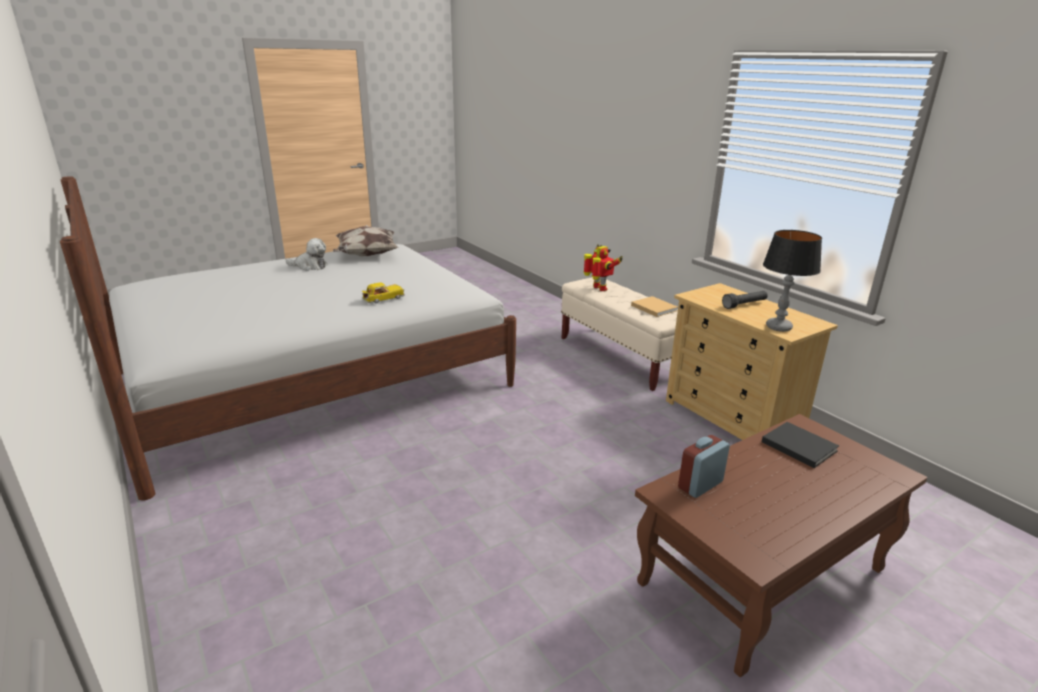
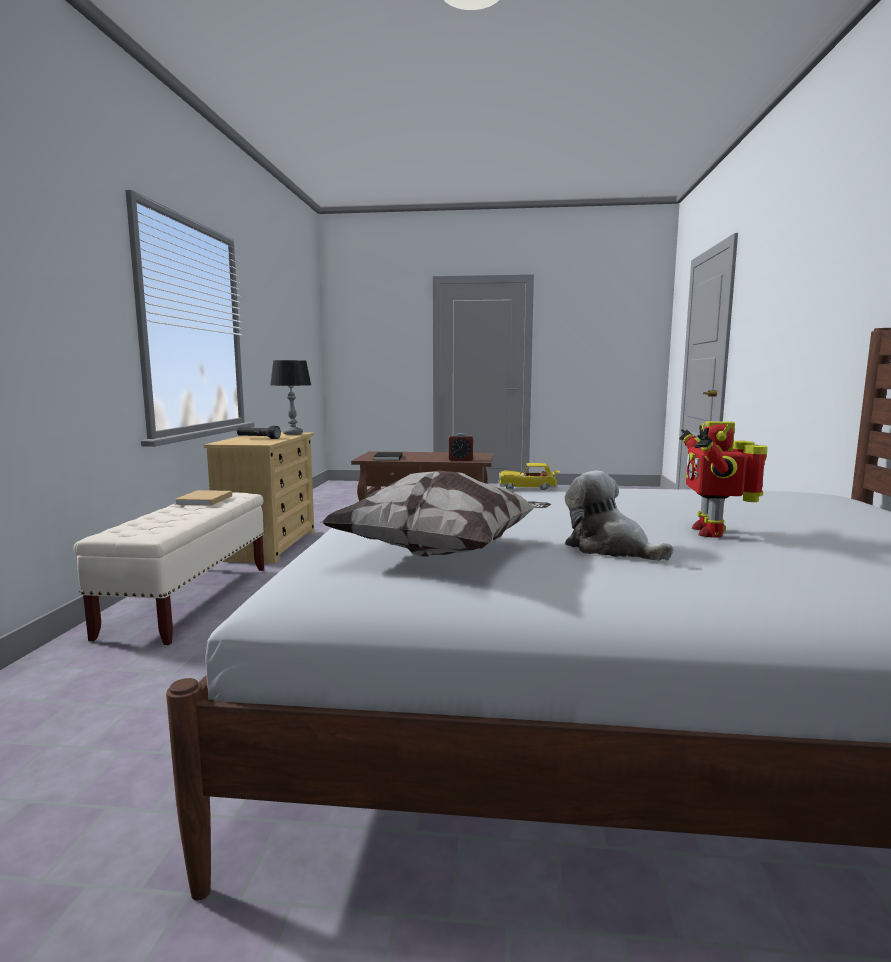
camera: 140 degrees left, 15 degrees down
(599, 289) = (165, 522): toy robot -> toy robot (711, 532)

